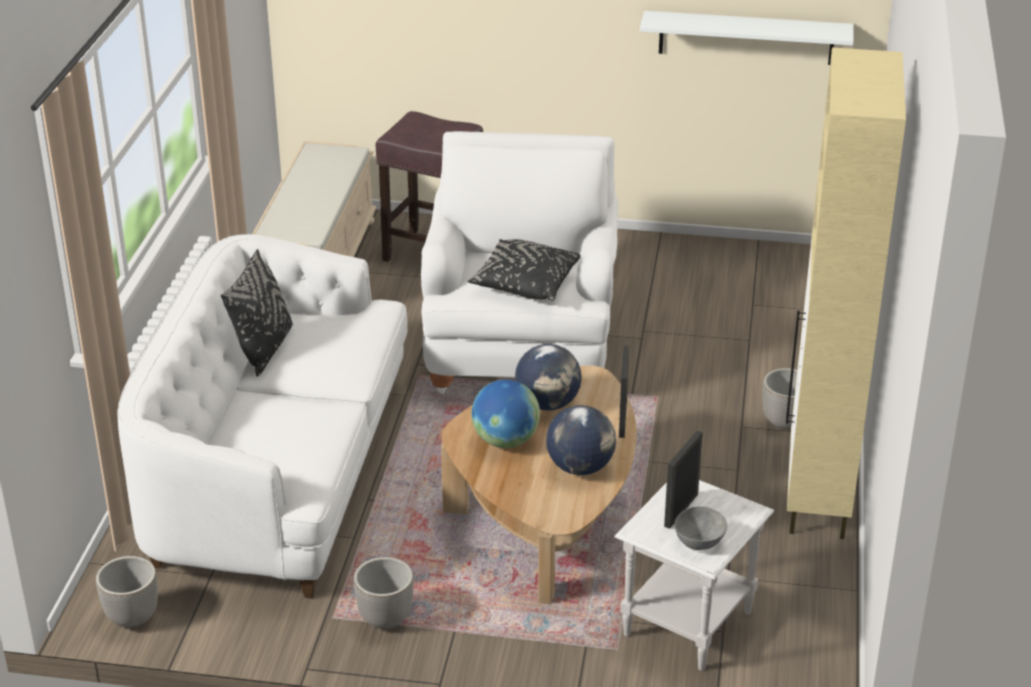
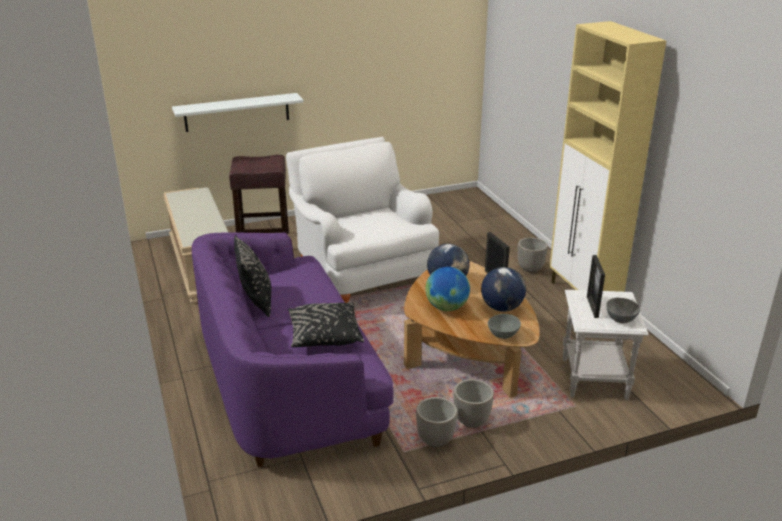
camera: 30 degrees left, 5 degrees down
(132, 617) = (272, 505): planter -> planter (471, 421)
(279, 475) = (287, 382): white sofa -> purple sofa
(525, 284) = (380, 225): black pillow -> black pillow (324, 336)
(538, 507) = (504, 335): none -> grey bowl
(746, 37) = (415, 77): white shelf -> white shelf (237, 112)

